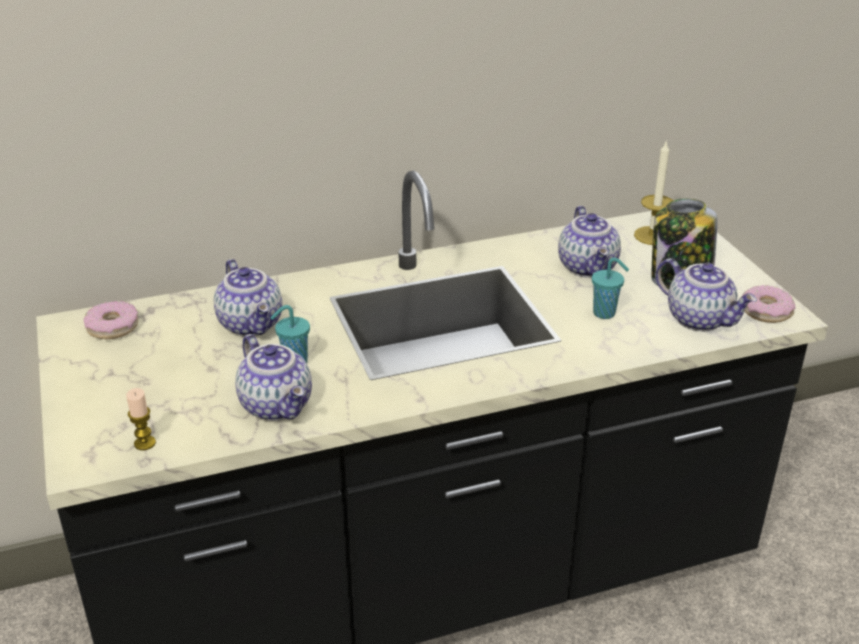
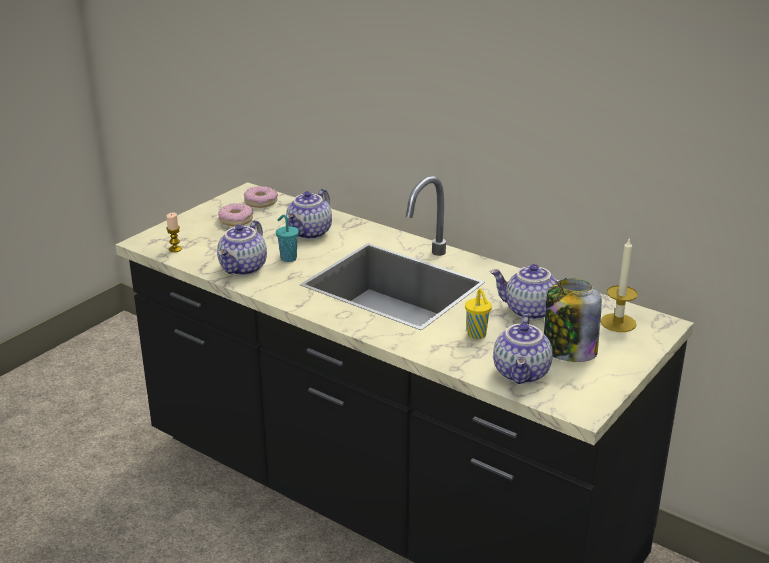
camera: 55 degrees right, 5 degrees down
(589, 268) = (530, 312): teapot -> teapot turned 60 degrees clockwise
(605, 313) = (477, 335): turquoise cup -> yellow cup
(766, 311) = (576, 399): donut -> donut (236, 220)

